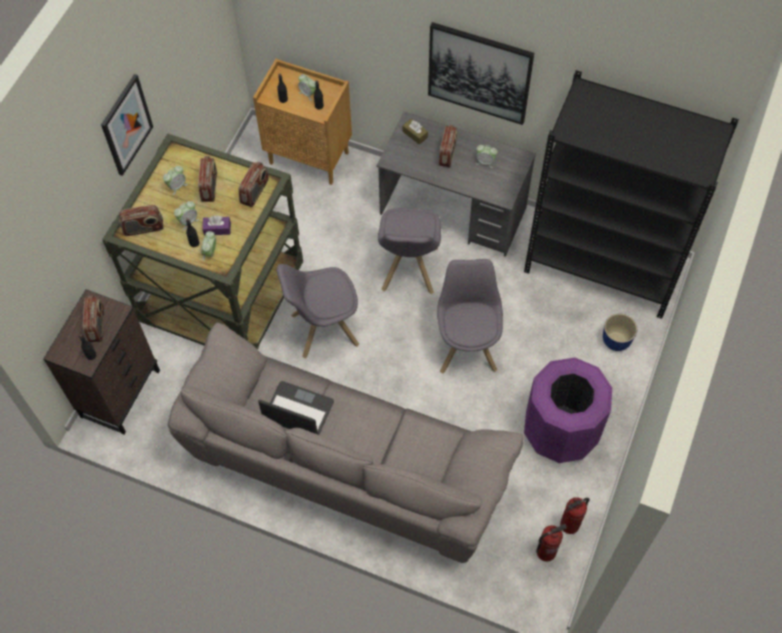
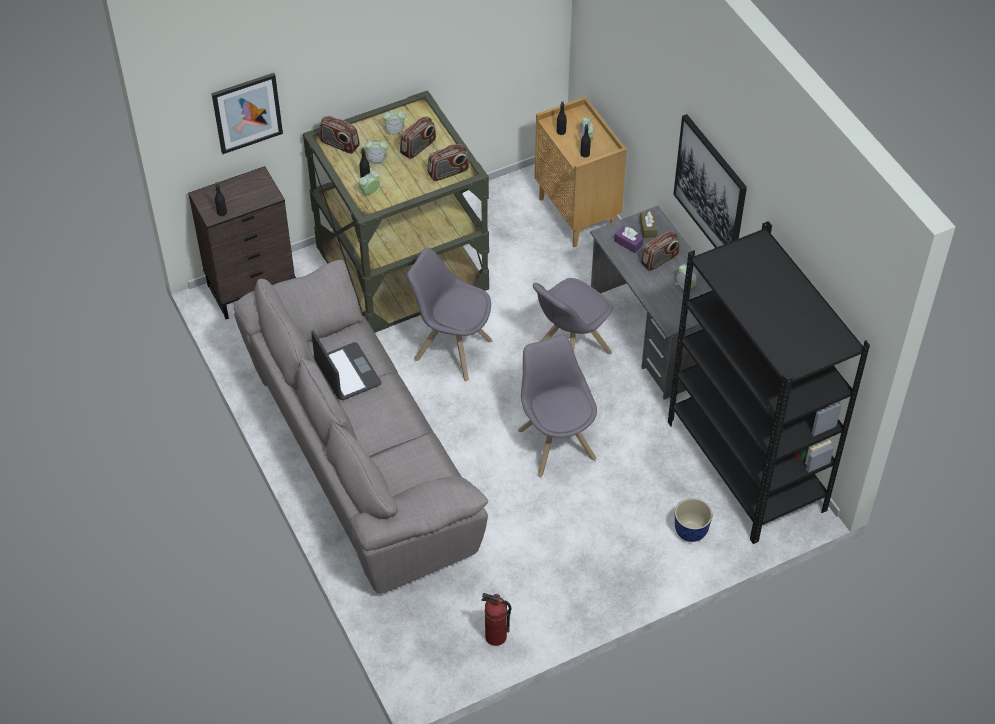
camera: 40 degrees right, 10 degrees down
(97, 325) = (247, 195): radio -> none
(126, 125) = (377, 49): picture -> picture (247, 112)
(217, 229) = (392, 180): purple tissue box -> purple tissue box (628, 243)
(466, 346) = (555, 444): grey chair -> grey chair turned 60 degrees counterclockwise
(546, 551) = (455, 640): fire extinguisher -> none
(561, 432) = (564, 564): purple trash can -> none

